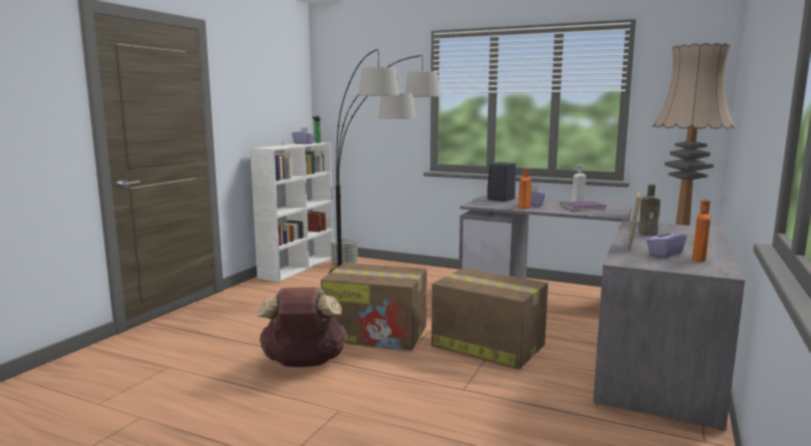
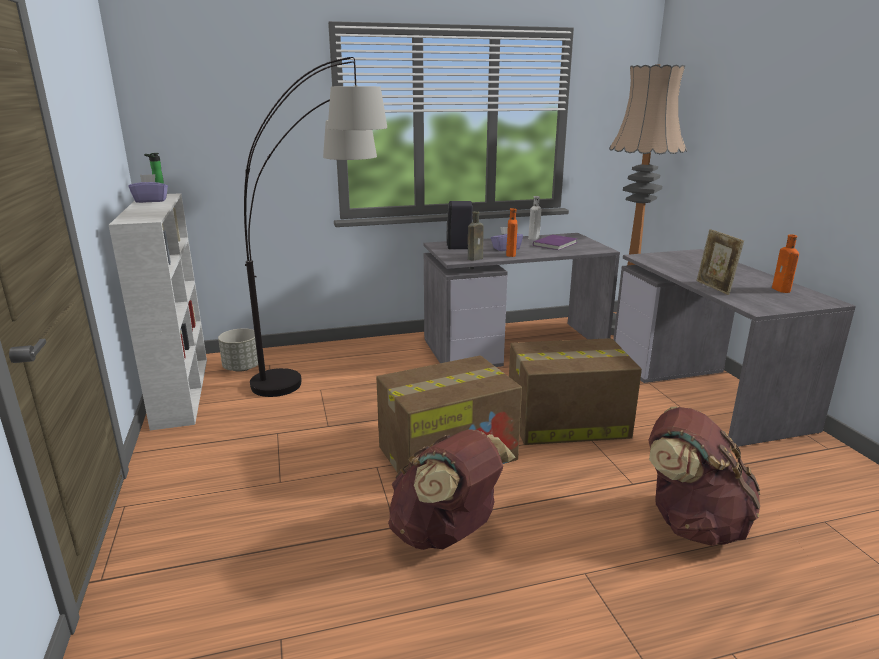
camera: 40 degrees left, 10 degrees up
(460, 422) = (691, 523): none -> brown backpack
(649, 234) = (683, 268): brown bottle -> brown bottle (476, 258)
(664, 253) = (751, 290): purple tissue box -> none

